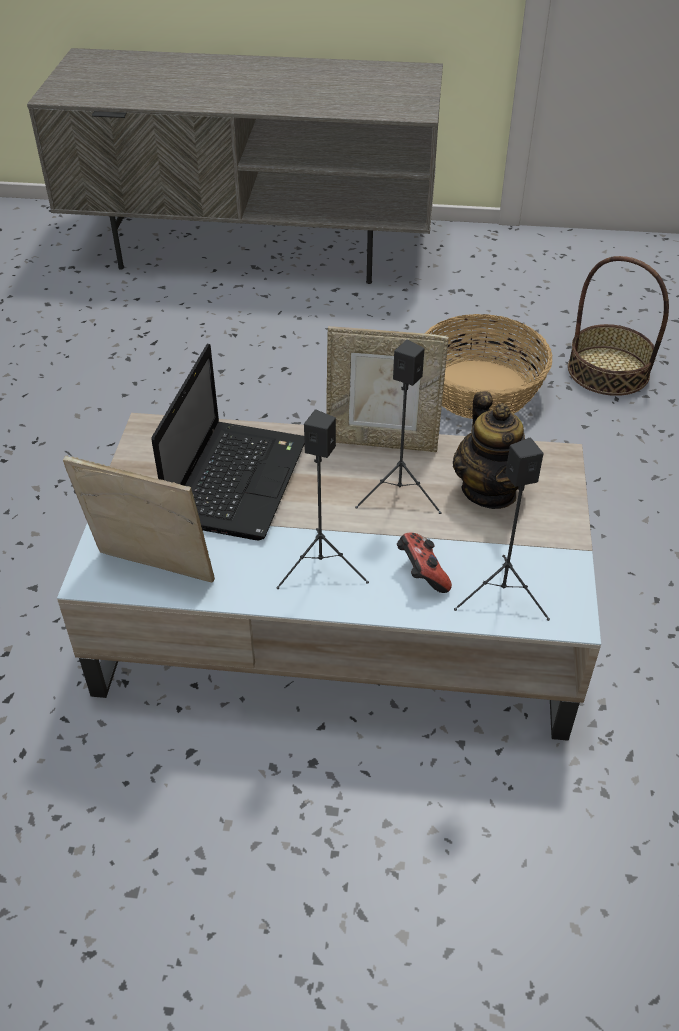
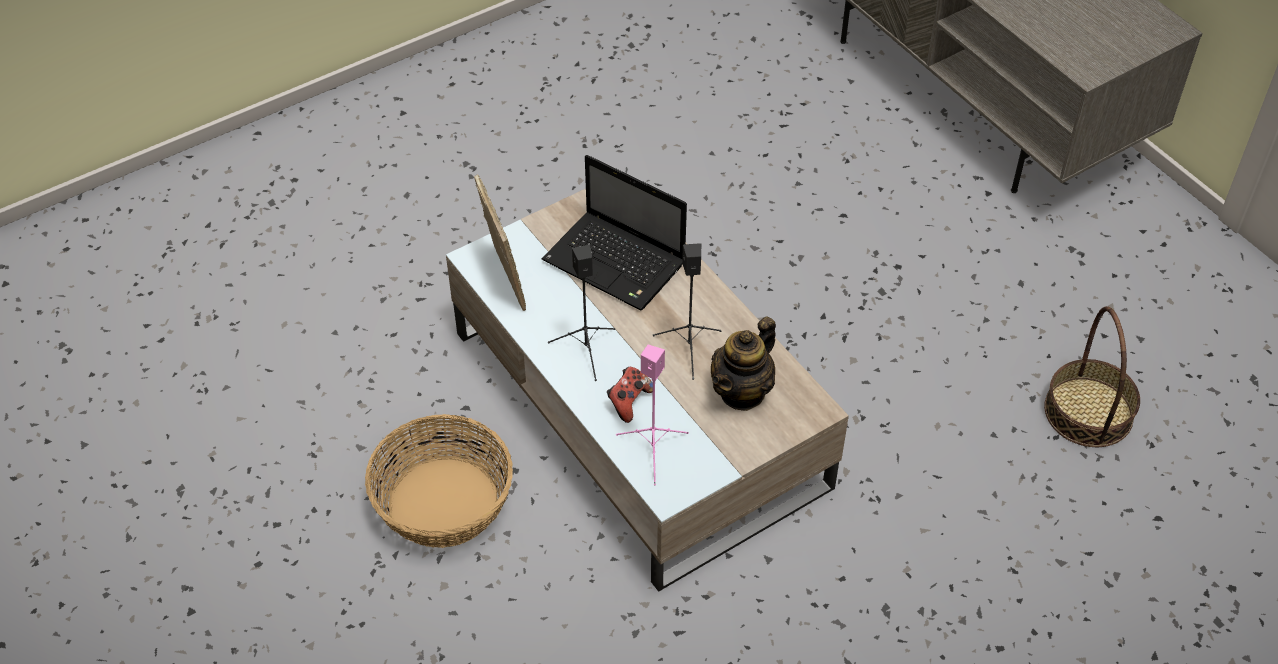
camera: 50 degrees right, 5 degrees up
(238, 478) = (617, 263): laptop -> laptop turned 60 degrees clockwise
(382, 441) = (730, 309): picture frame -> none
(480, 390) = (959, 345): basket -> basket (442, 503)
(501, 593) = (653, 449): black speaker -> pink speaker

